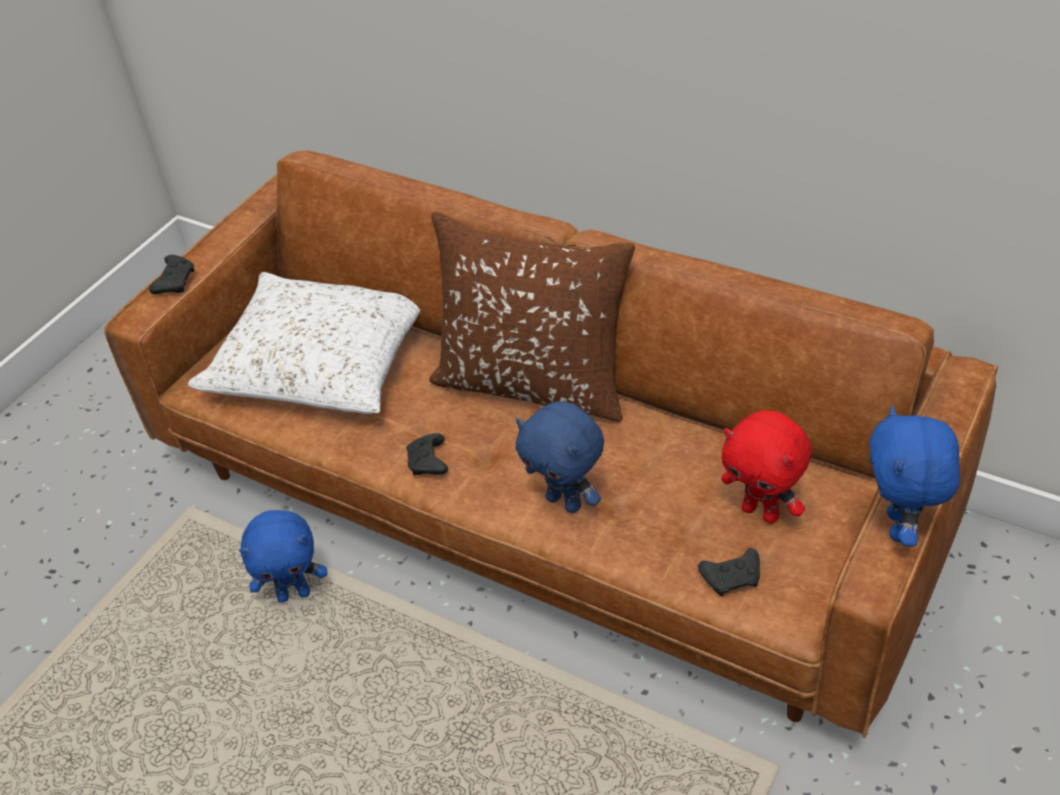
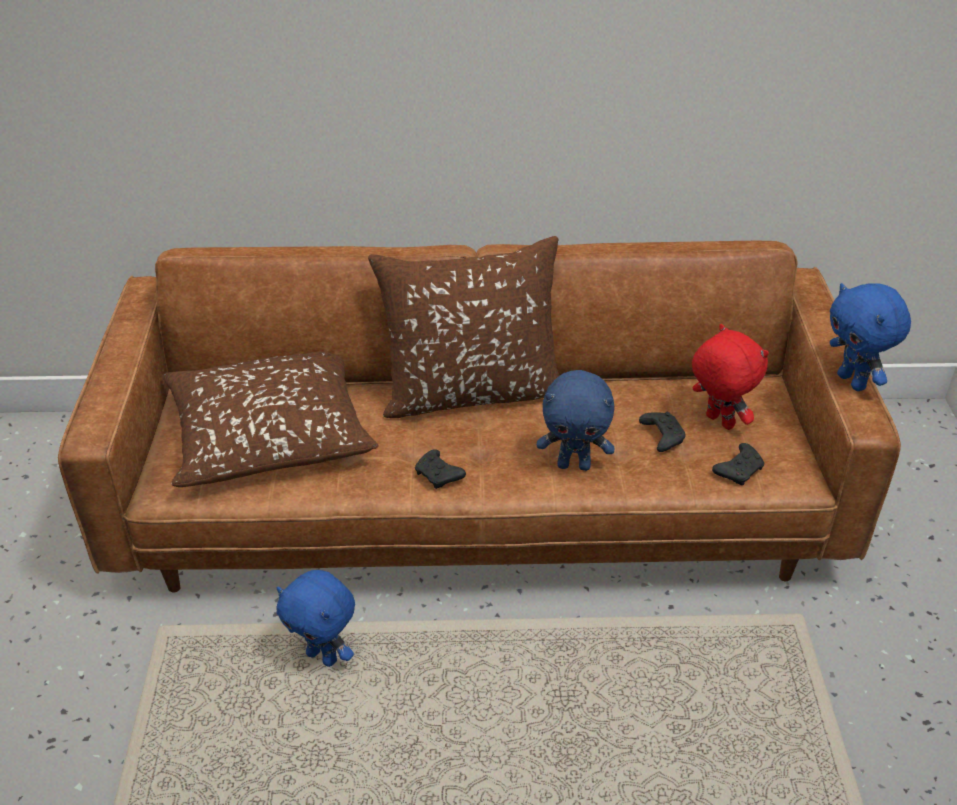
camera: 35 degrees left, 5 degrees down
(175, 281) = (103, 396): black game controller -> black game controller (661, 436)
(294, 593) = (323, 656): blue plush toy -> blue plush toy turned 75 degrees clockwise
(322, 363) = (270, 434): white pillow -> brown pillow
(761, 512) = (718, 422): red plush toy -> red plush toy turned 135 degrees counterclockwise

